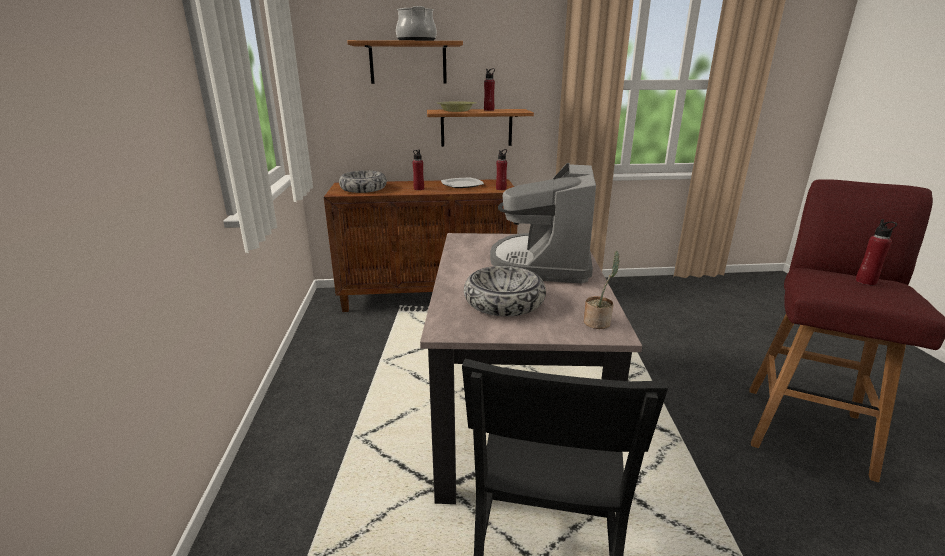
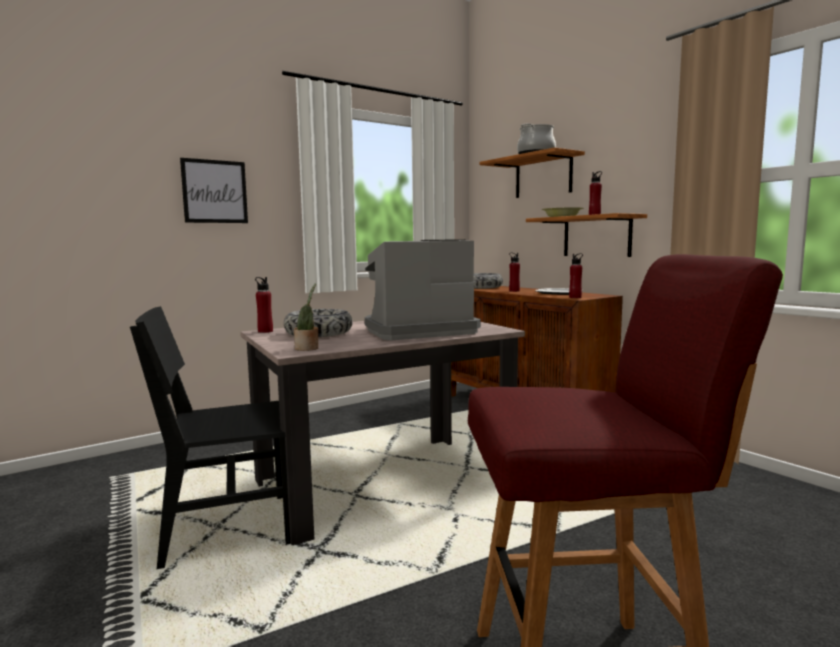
camera: 60 degrees right, 15 degrees down
(108, 105) = (215, 191): none -> picture
(866, 282) = (581, 402): red bottle -> red bottle (265, 331)

